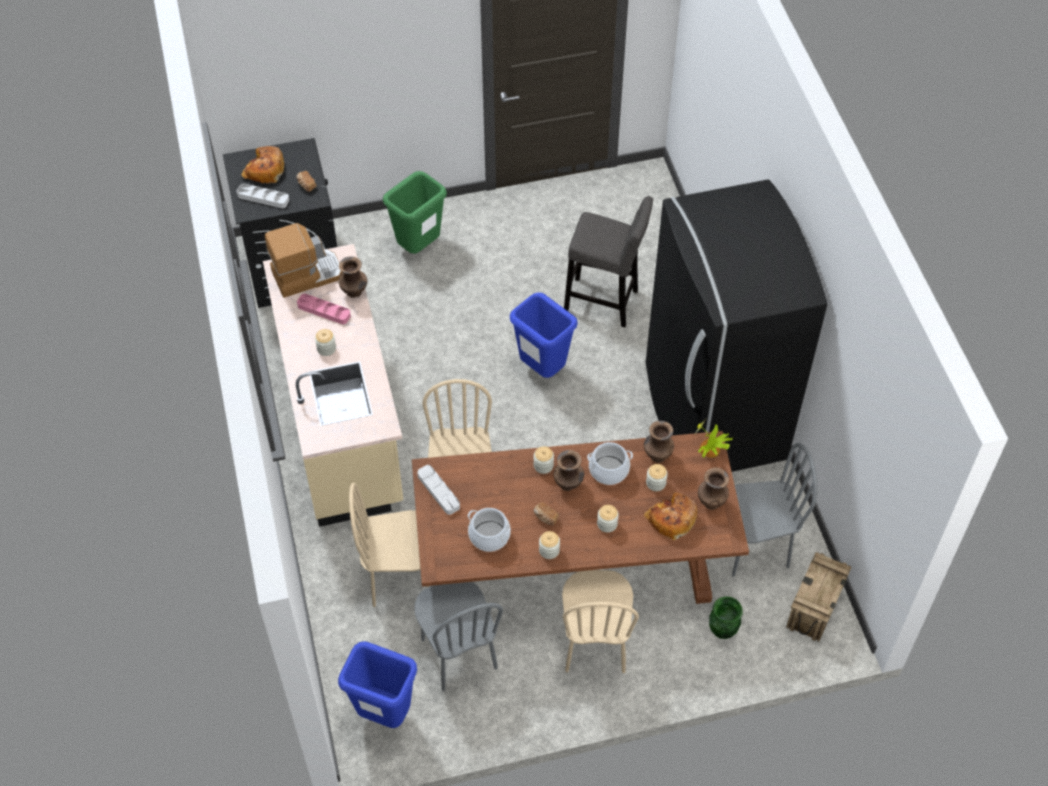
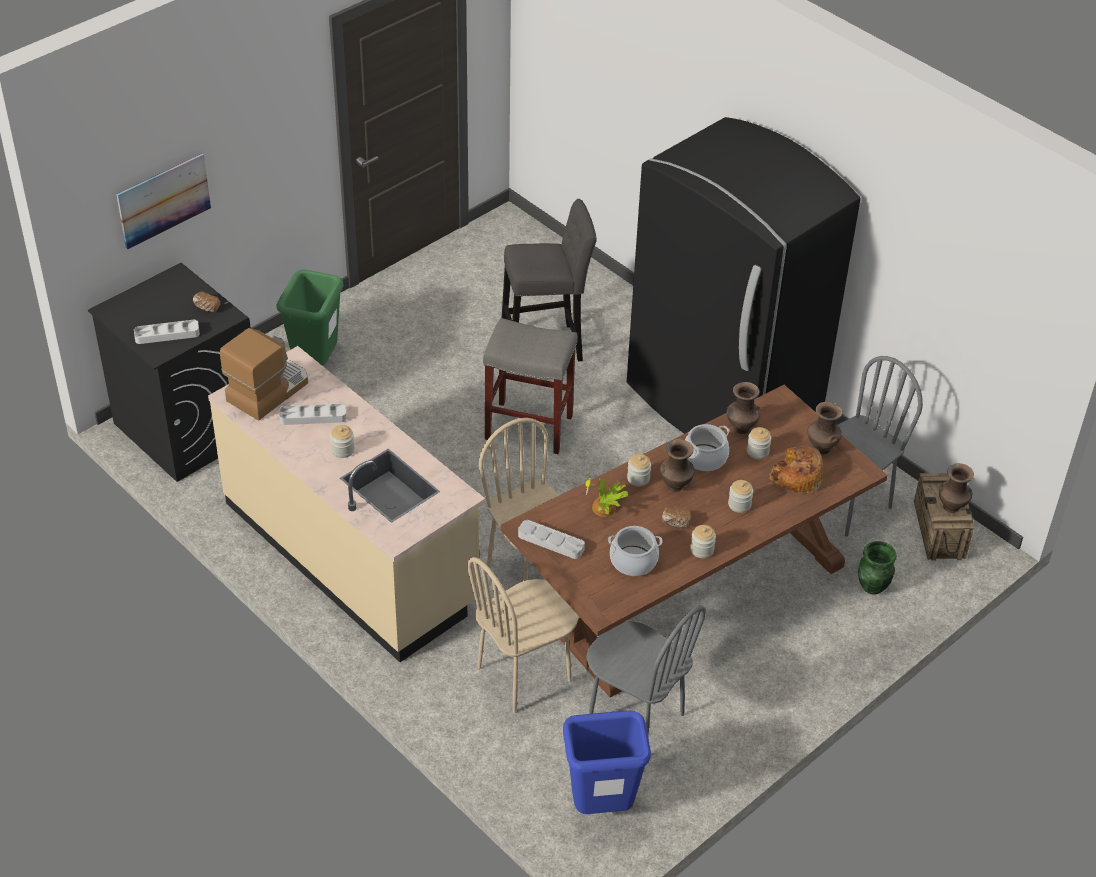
camera: 30 degrees left, 10 degrees down
(264, 170) = (148, 309): bread -> none
(302, 87) = (164, 200): none -> picture
(324, 311) = (313, 417): pink tray -> grey tray
(355, 292) = (333, 389): brown vase -> brown vase (952, 507)
(542, 369) = (527, 427): blue trash can -> grey stool
(594, 645) = (763, 651): beige chair -> none
(710, 450) = (786, 404): potted plant -> potted plant (605, 508)

